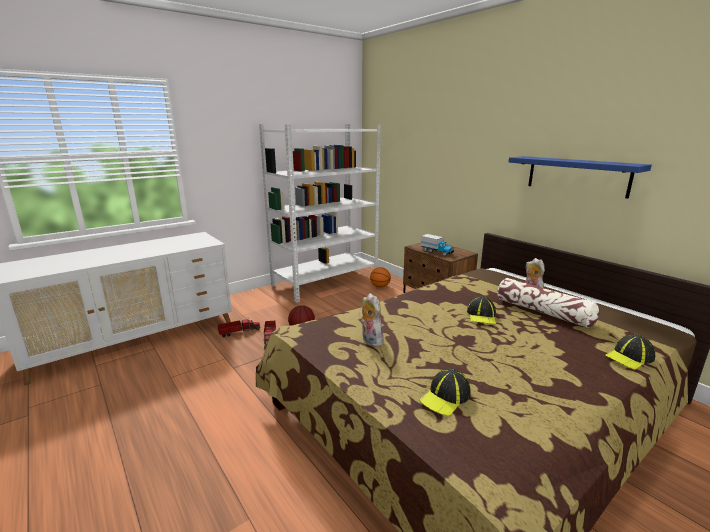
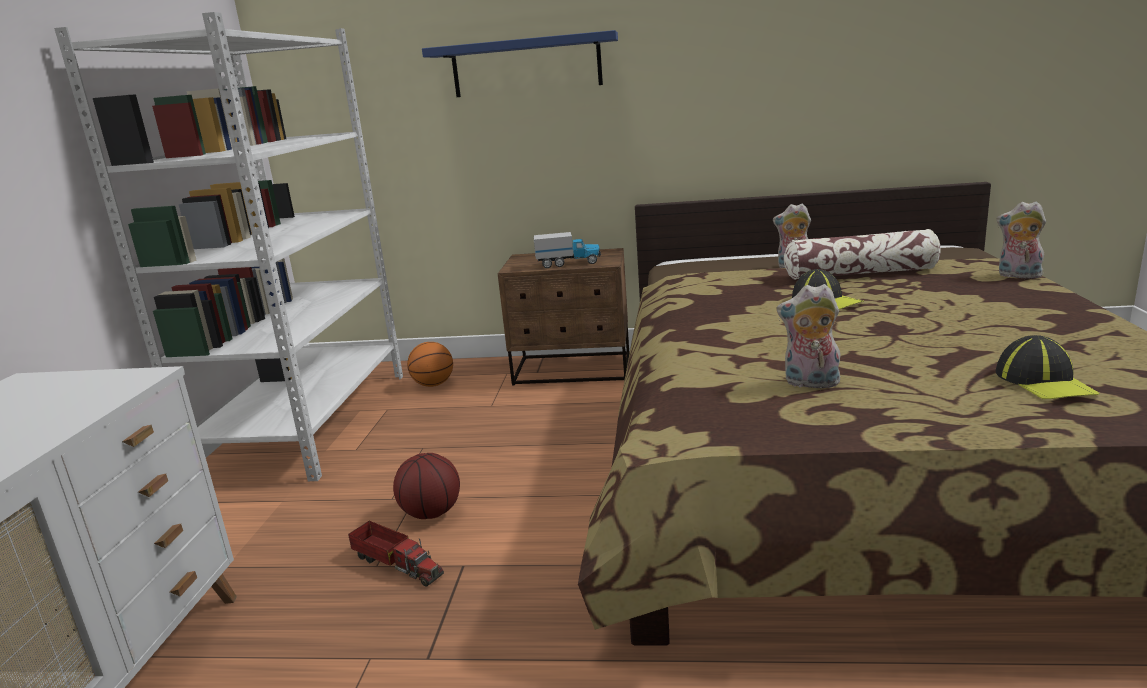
camera: 45 degrees left, 0 degrees up
(238, 332) = (292, 598): toy truck -> none
(577, 176) = (770, 74): blue shelf -> blue shelf (526, 66)
(629, 357) = (1017, 276): cap -> plush toy

